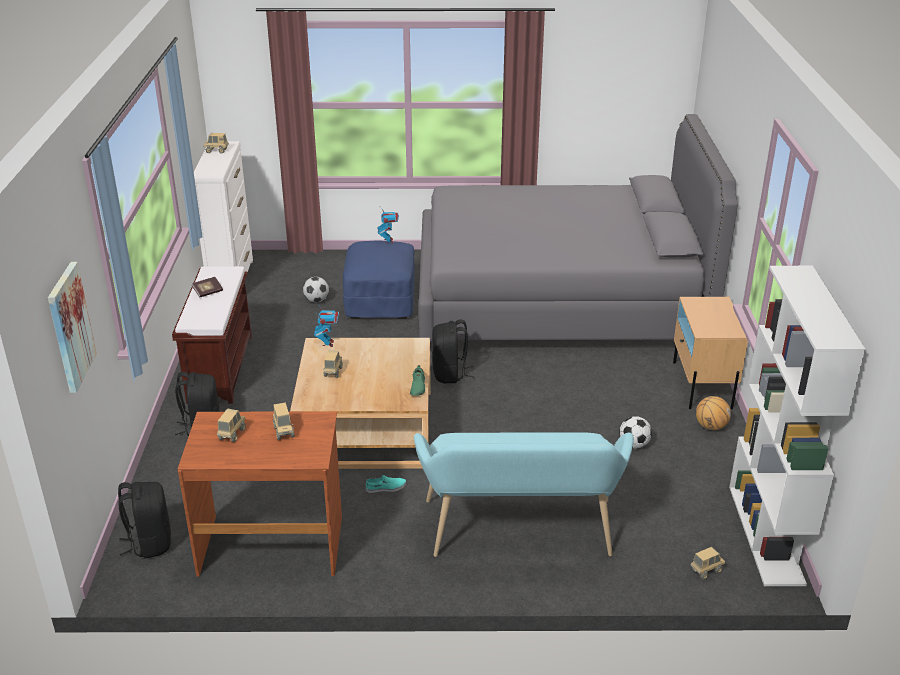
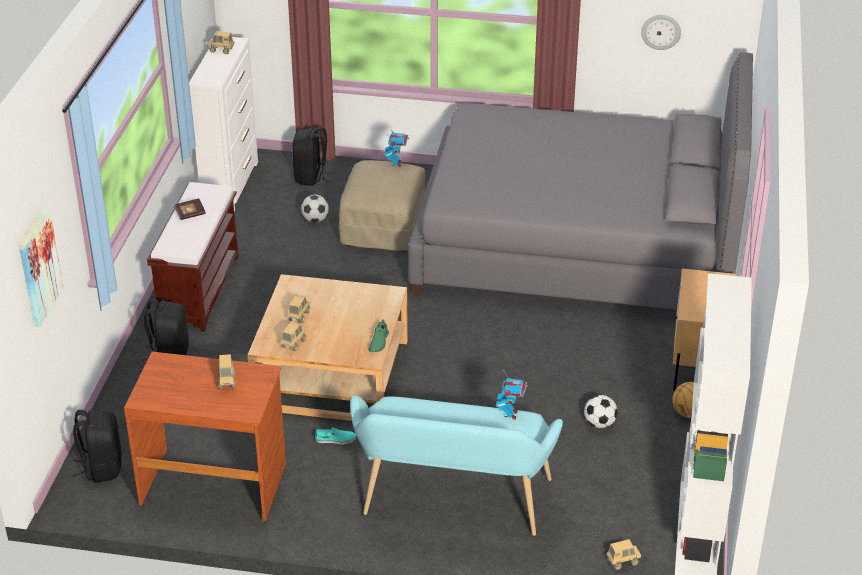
camera: 10 degrees right, 5 degrees up
(232, 434) = (179, 379): toy truck -> toy truck (294, 344)
(328, 343) = (302, 283): toy robot -> toy robot (510, 414)
(381, 301) = (383, 227): blue ottoman -> beige ottoman
(450, 374) = (433, 323): black backpack -> black backpack (311, 177)
(610, 106) = (661, 31): none -> wall clock

